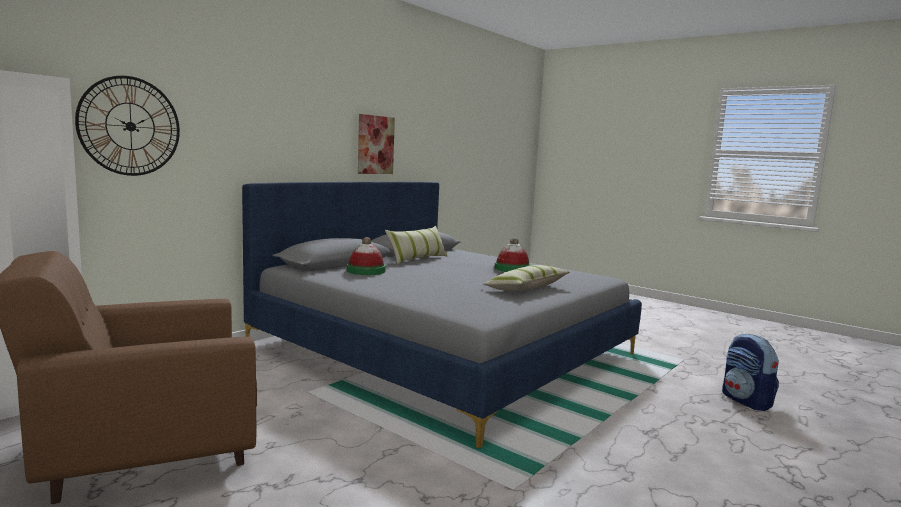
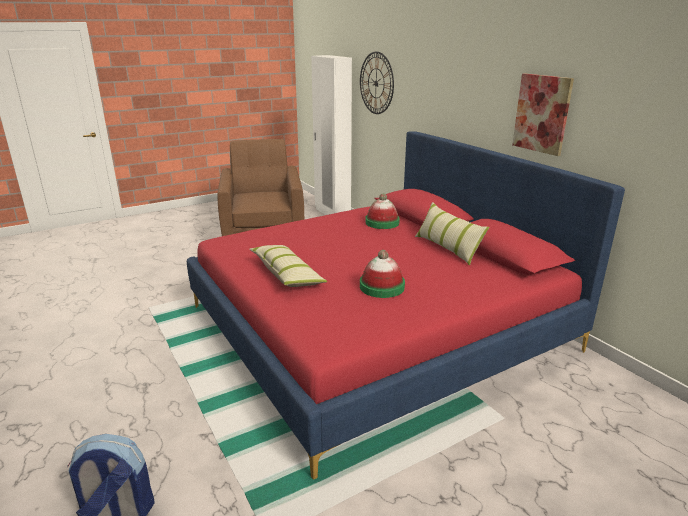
camera: 110 degrees right, 15 degrees up
(444, 350) = (376, 327): grey bed -> red bed

